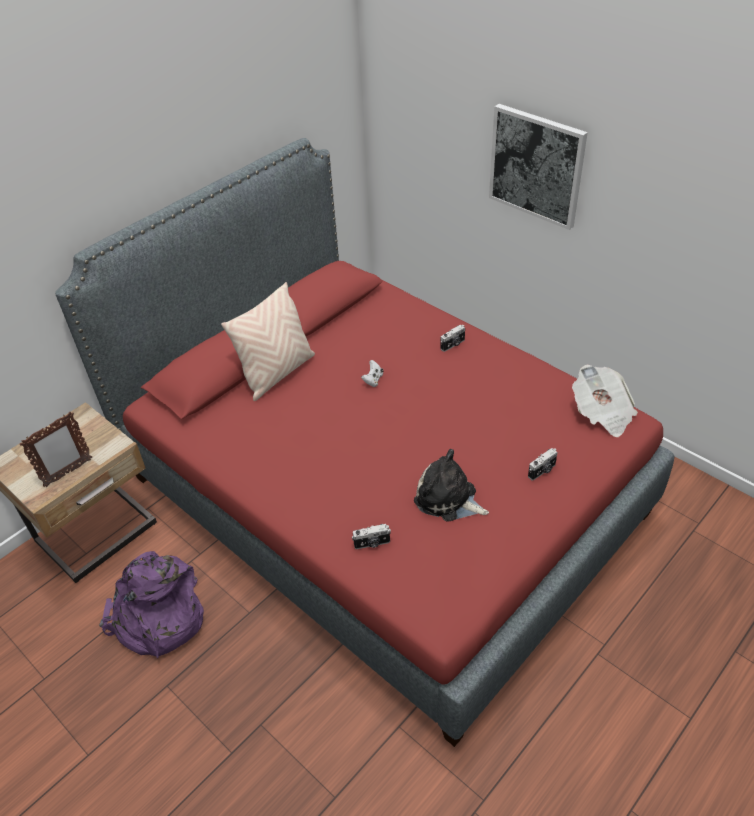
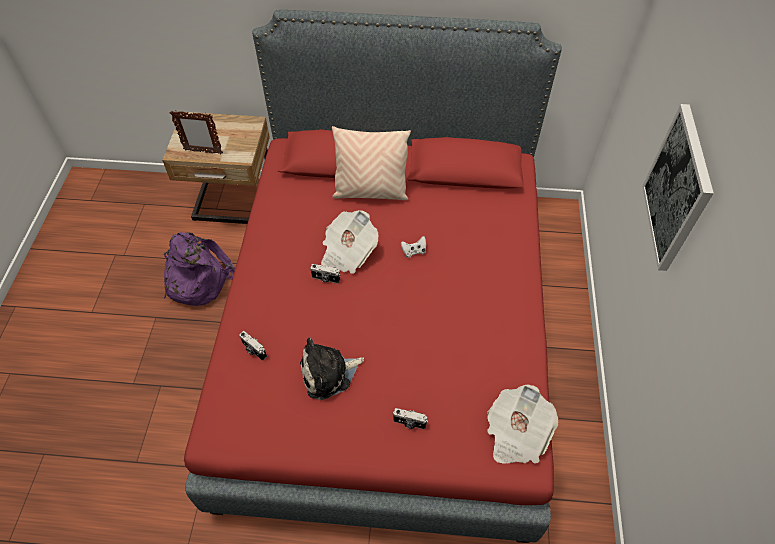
camera: 50 degrees right, 10 degrees up
(329, 422) = (348, 252): none -> newspaper
(448, 499) = (329, 373): plush toy -> plush toy turned 105 degrees counterclockwise
(453, 345) = (500, 278): camera -> camera (325, 279)

